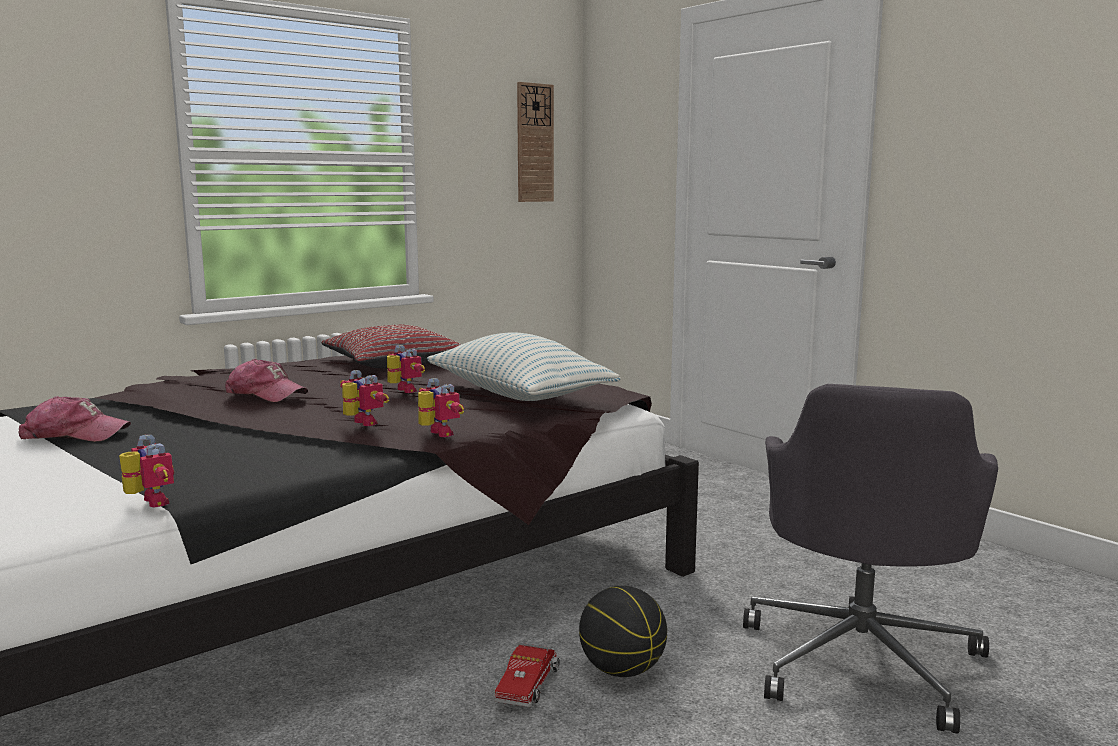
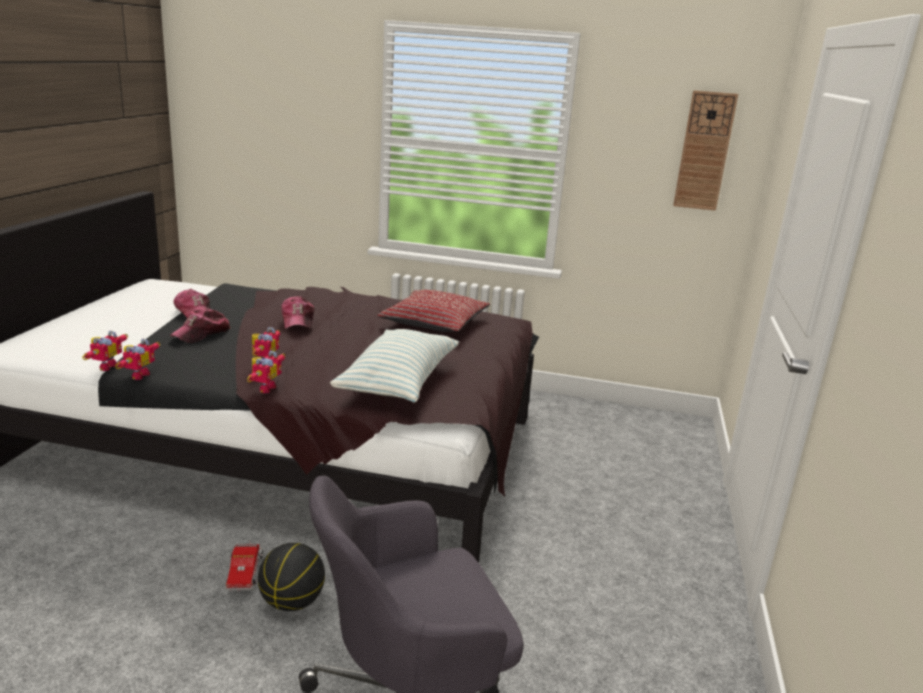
camera: 50 degrees right, 10 degrees up
(167, 442) = (201, 333): none -> cap
(402, 391) = (354, 348): toy robot -> toy robot (137, 375)
(528, 685) = (244, 572): toy truck -> toy truck turned 75 degrees counterclockwise

